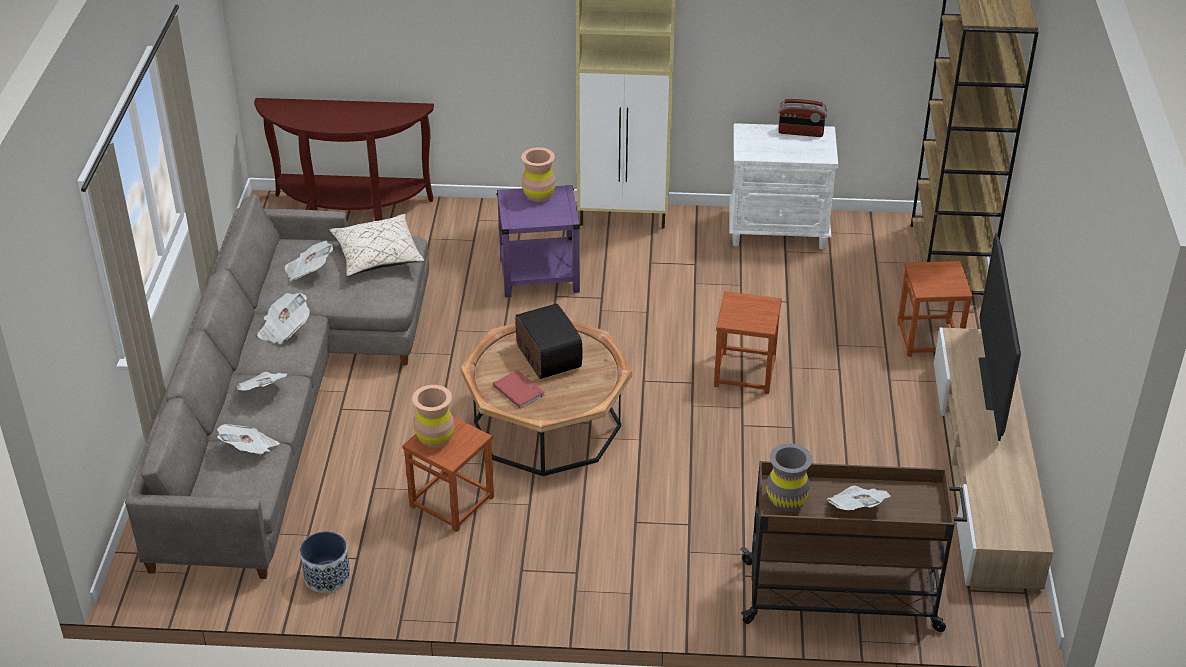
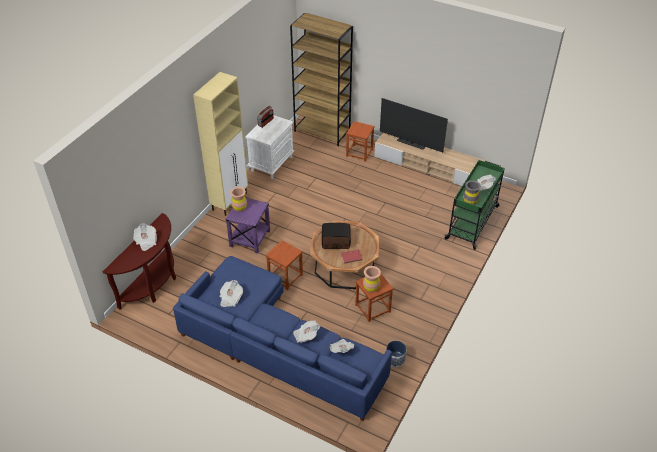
camera: 65 degrees left, 5 degrees up
(282, 398) = (275, 345): grey sofa -> blue sofa
(284, 330) = (268, 317): newspaper -> newspaper (146, 242)
(377, 256) = (235, 273): beige pillow -> none
(745, 372) = (348, 203): brown stool -> brown stool (285, 276)
(843, 596) = (472, 222): brown cart -> green cart

